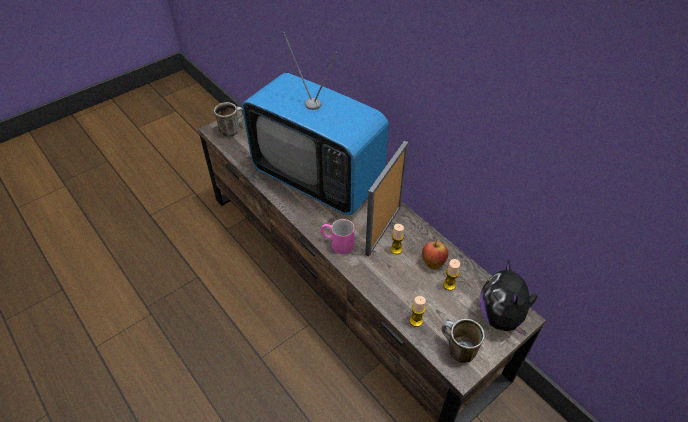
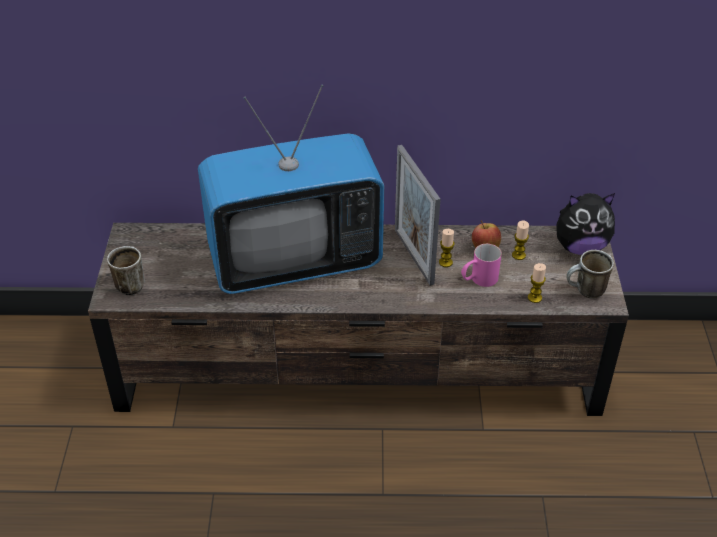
camera: 50 degrees left, 5 degrees down
(337, 244) = (395, 296): pink mug -> pink mug (478, 280)
(501, 317) = (580, 247): plush toy -> plush toy turned 45 degrees counterclockwise

